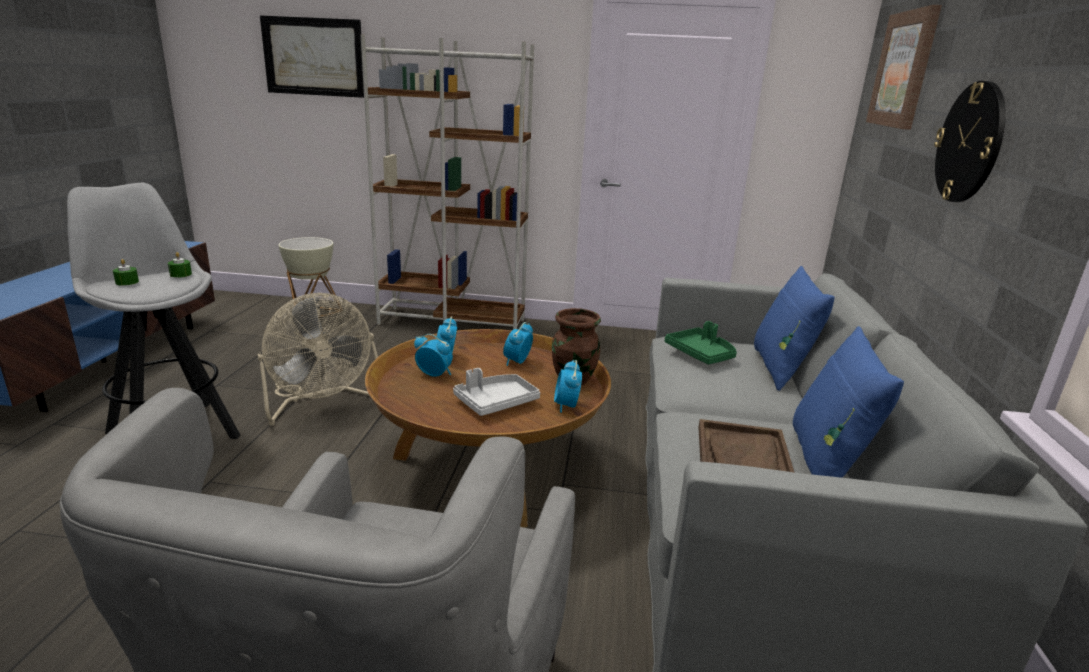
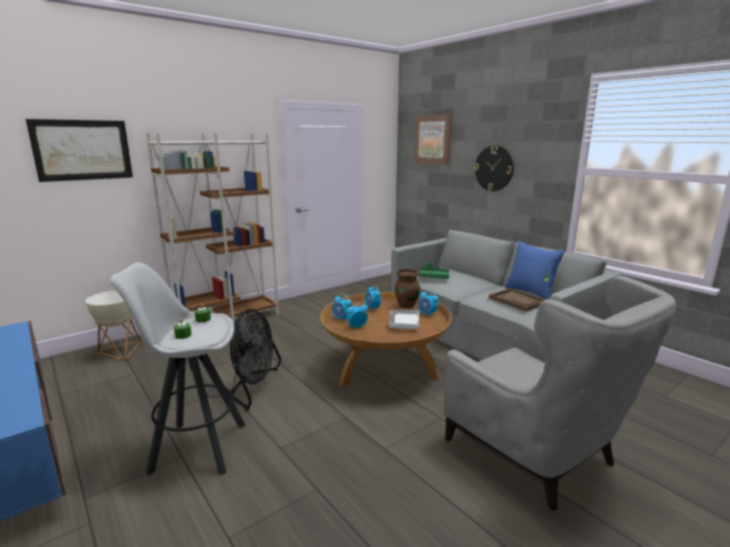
camera: 45 degrees left, 5 degrees down
(317, 403) = (247, 388): beige fan -> black fan
(780, 369) = (462, 273): blue pillow -> none

